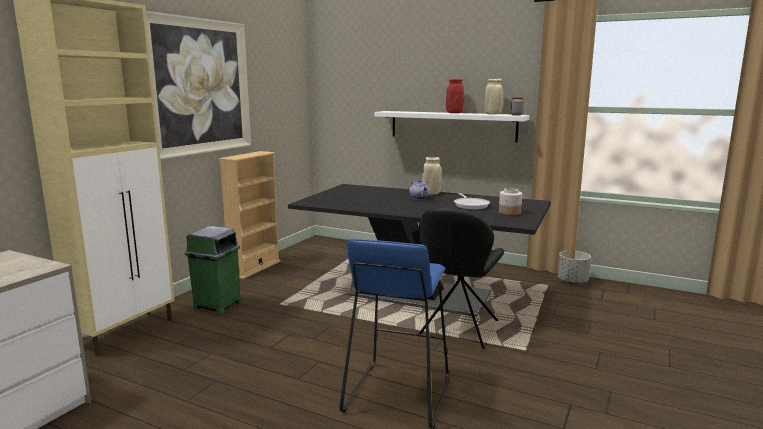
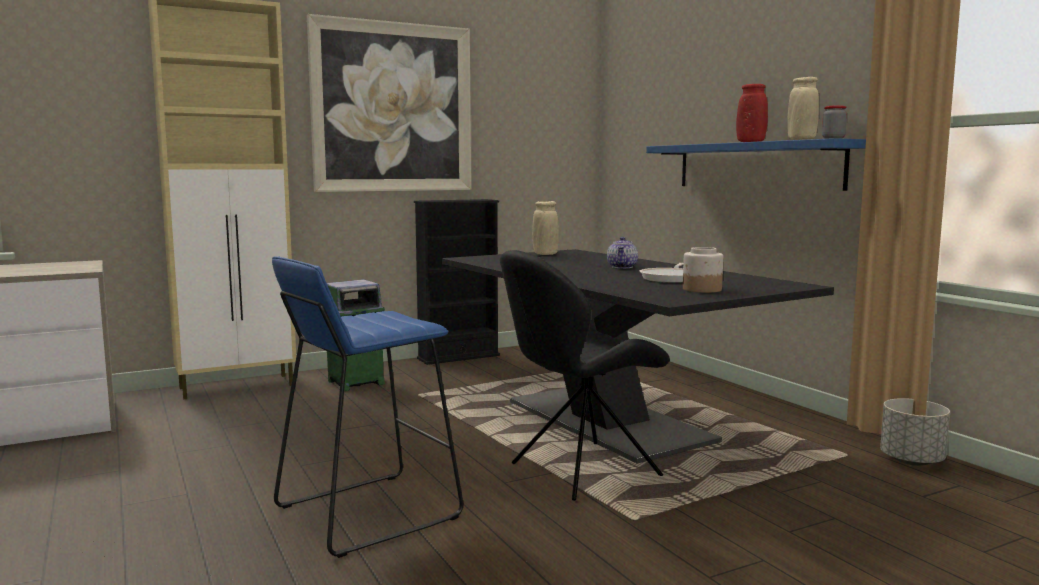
camera: 35 degrees right, 5 degrees down
(254, 268) = (458, 357): beige bookcase -> black bookcase
(431, 193) = (659, 265): beige vase -> beige vase (545, 254)
(452, 126) = (756, 165): white shelf -> blue shelf

